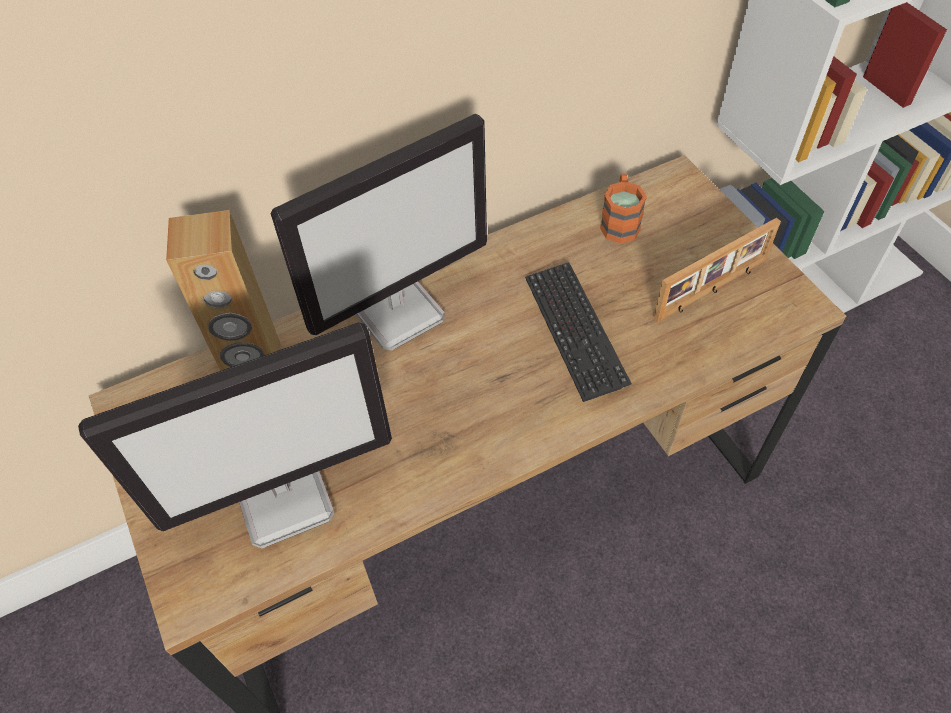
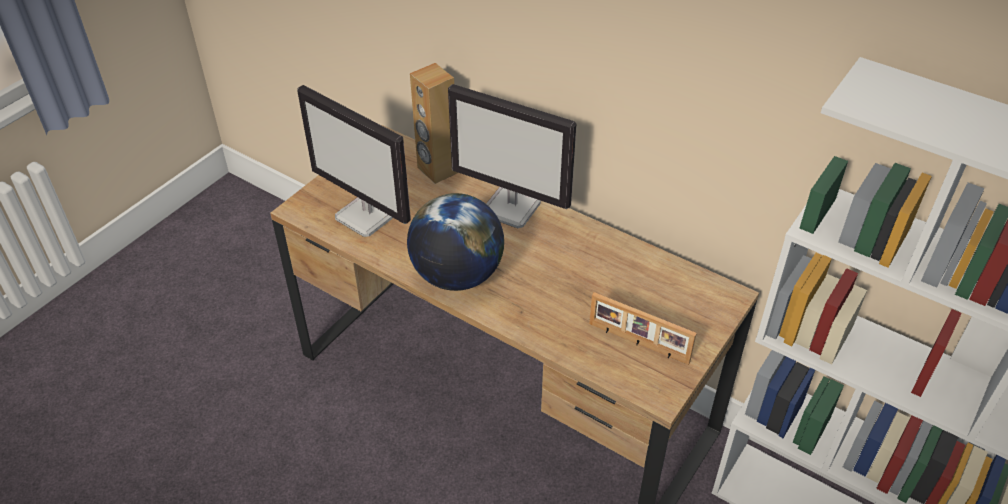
camera: 60 degrees right, 10 degrees down
(490, 429) = (457, 275): none -> globe
(575, 331) = (553, 287): keyboard -> none
(620, 222) = (662, 279): orange mug -> none

